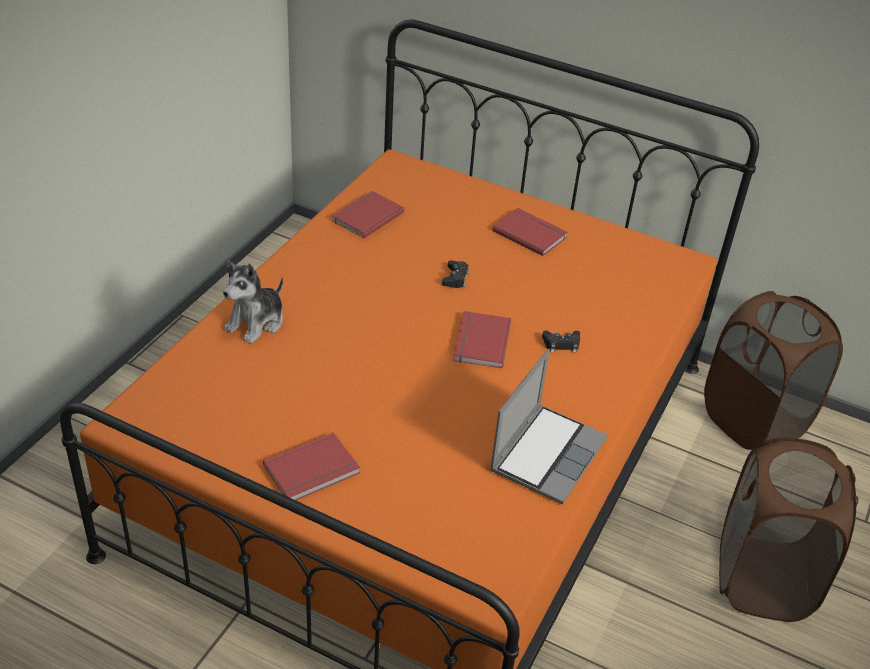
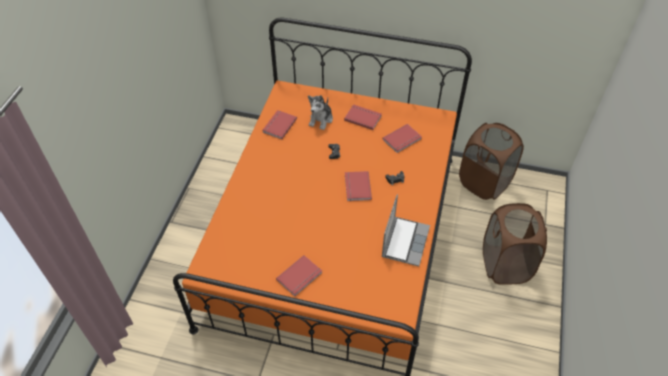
camera: 10 degrees left, 10 degrees up
(256, 322) = (245, 201): plush toy -> plush toy (321, 119)
(596, 283) = (402, 140): none -> red book

